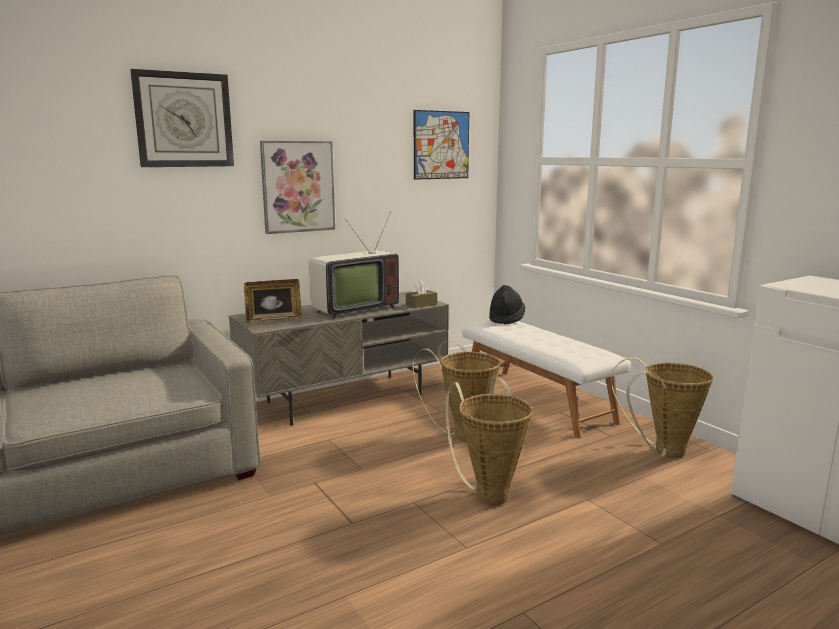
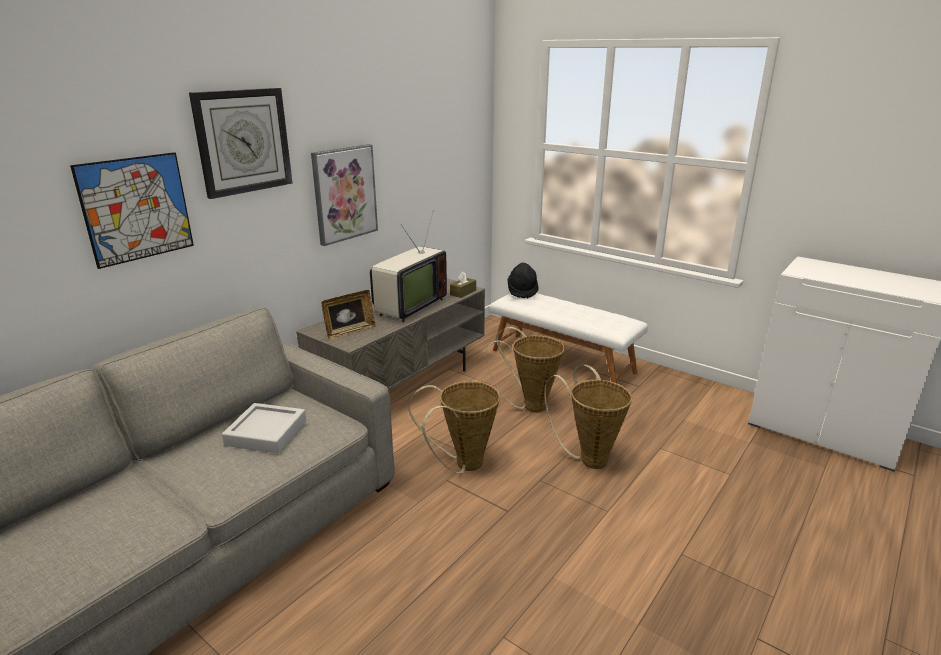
camera: 20 degrees left, 10 degrees up
(123, 385) = (266, 433): none -> grey tray
(441, 145) = (453, 134): picture -> picture (136, 208)
(662, 452) = (682, 394): basket -> basket (463, 465)

